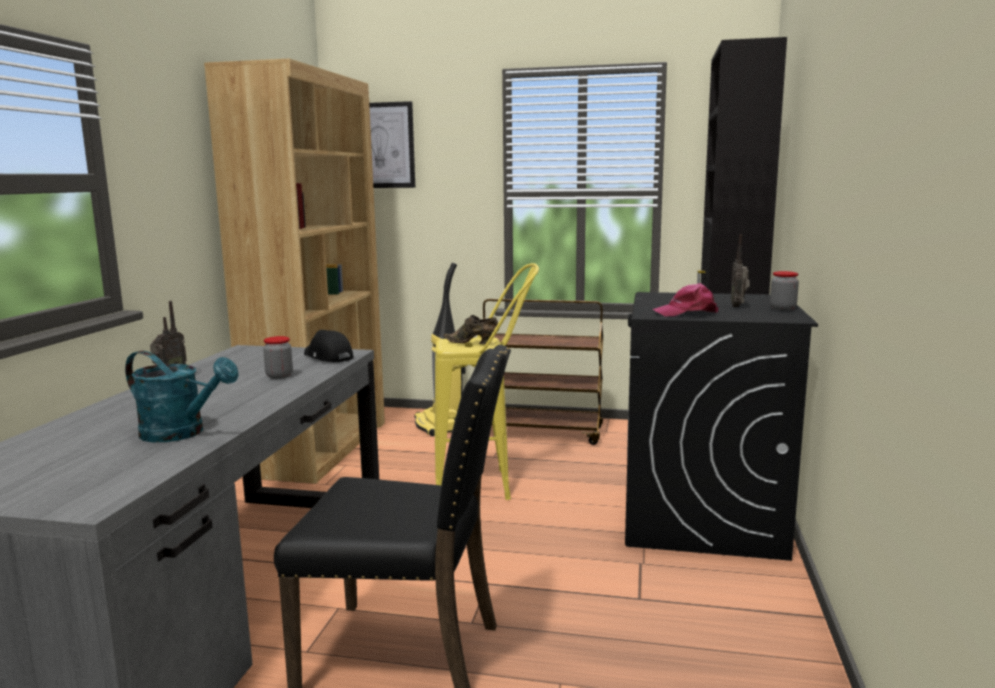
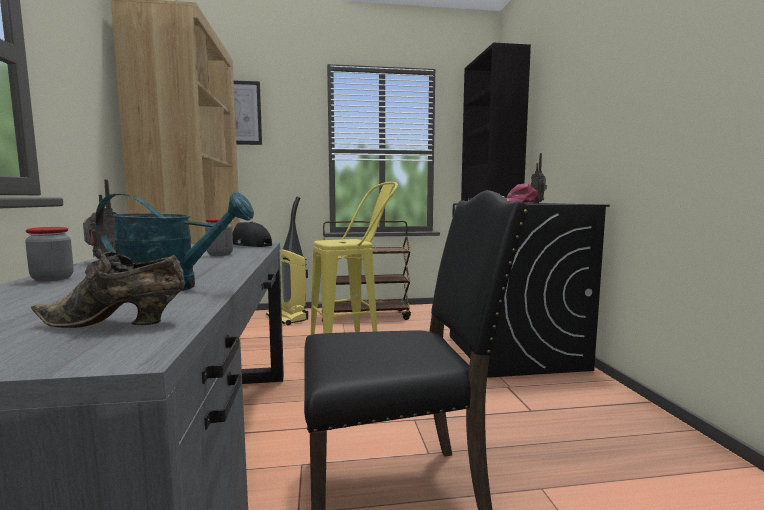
camera: 20 degrees left, 5 degrees down
(473, 343) = (345, 241): brown shoe -> brown shoe (117, 324)
(782, 309) = (566, 203): jar -> jar (52, 279)

